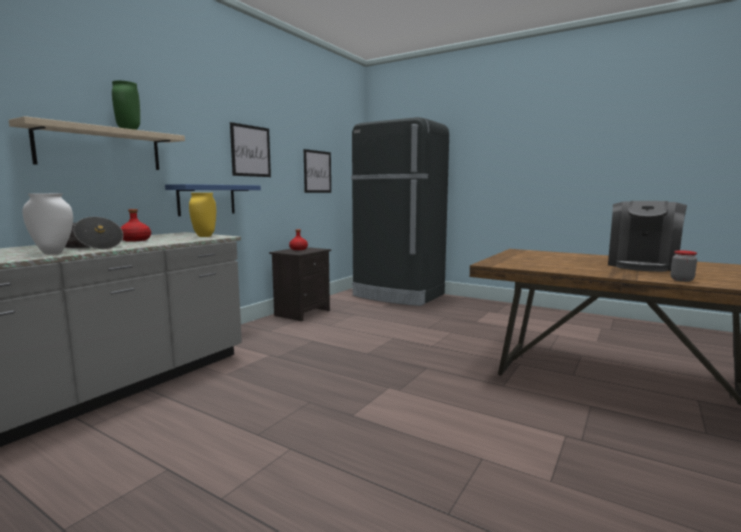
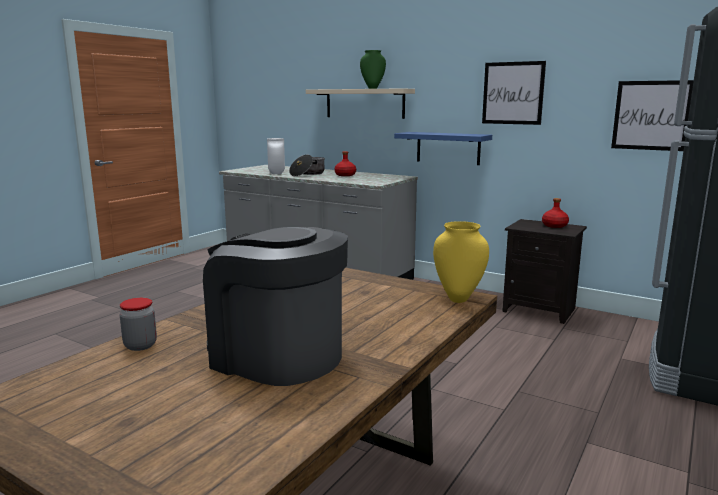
camera: 90 degrees right, 5 degrees up
(204, 236) = (375, 181): yellow vase -> yellow vase (459, 299)

